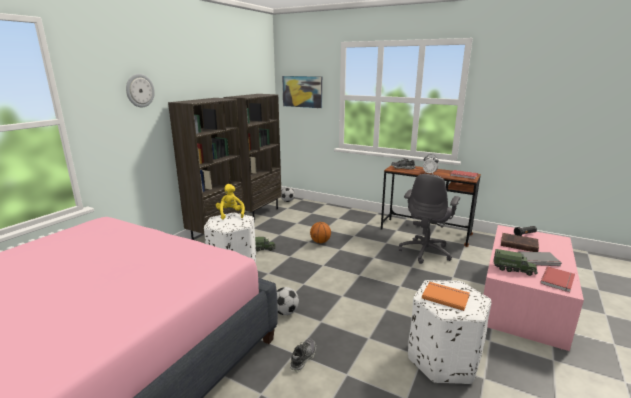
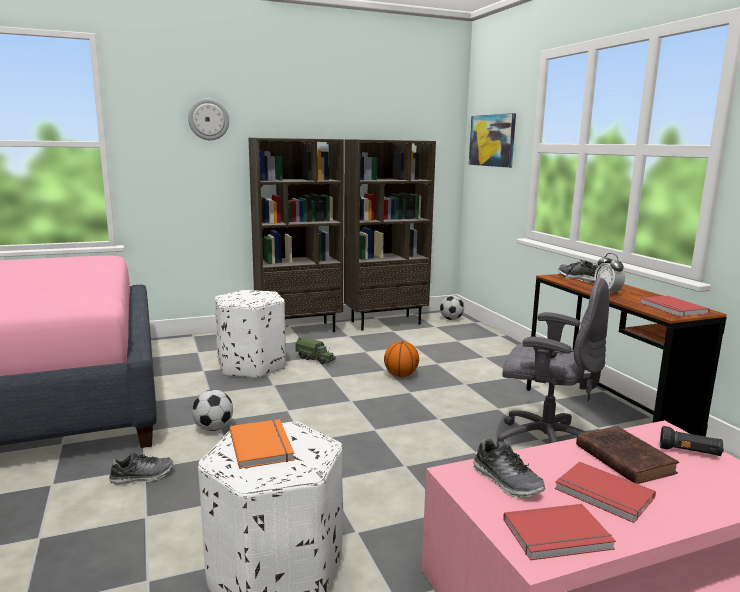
camera: 40 degrees right, 5 degrees down
(230, 214) = (265, 291): yellow plush toy -> none
(425, 252) = (544, 443): grey office chair -> grey office chair turned 135 degrees counterclockwise
(513, 269) = (506, 482): toy truck -> shoe
(539, 260) = (603, 495): grey book -> red book

